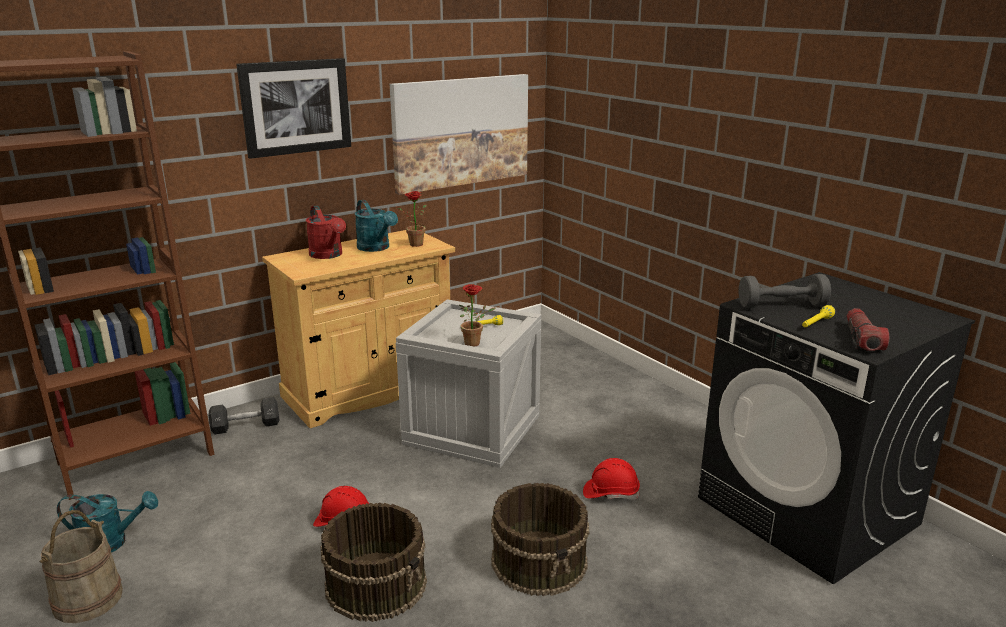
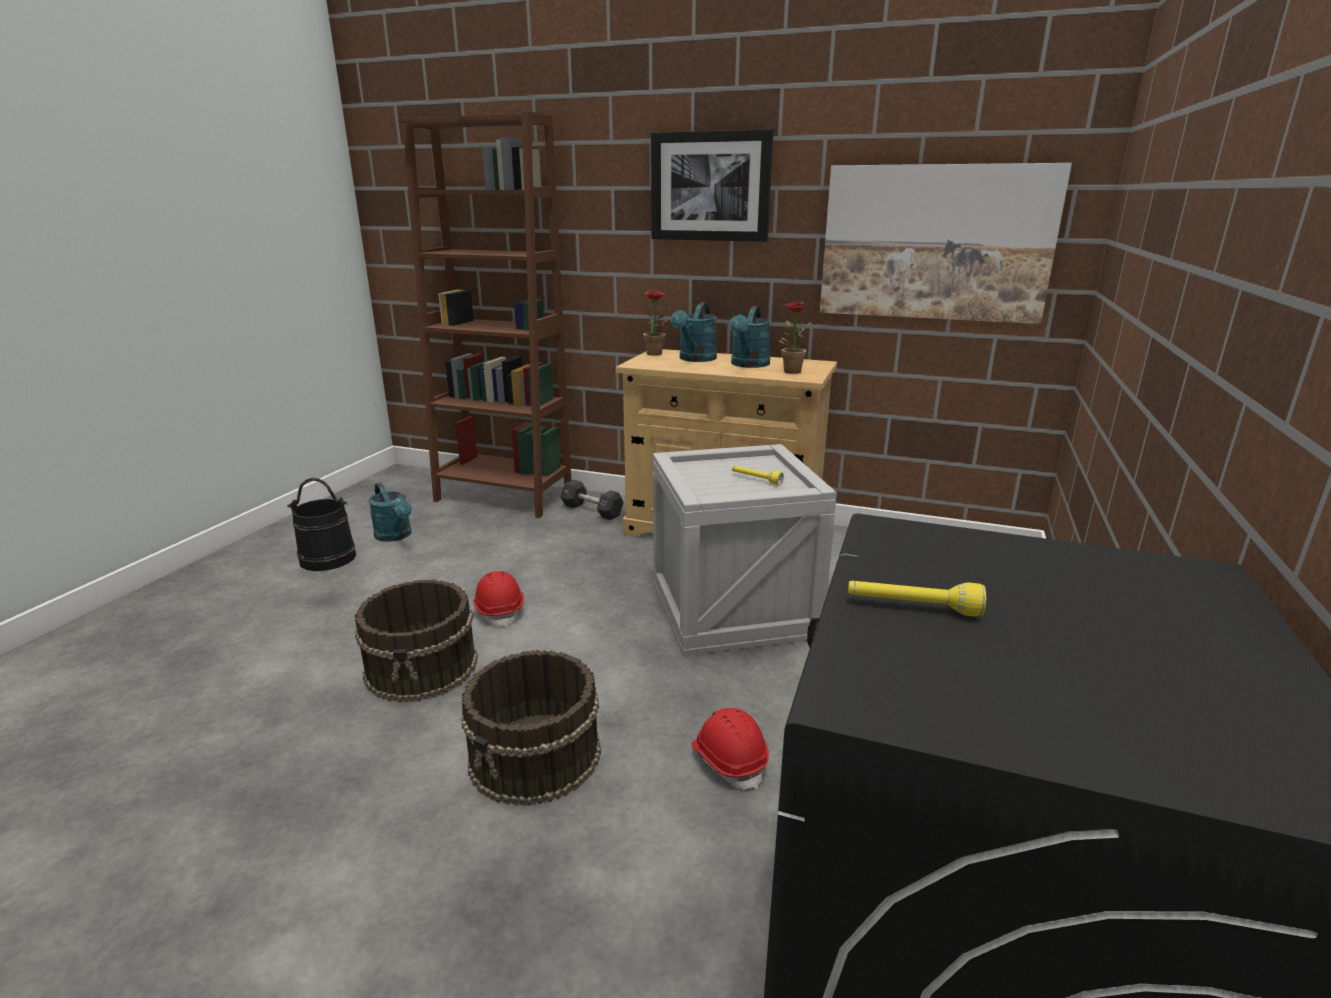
camera: 55 degrees right, 0 degrees up
(87, 599) = (328, 558): beige bucket -> black bucket
(328, 255) = (695, 359): red watering can -> turquoise watering can
(475, 343) = (709, 488): potted plant -> potted plant (656, 354)
(781, 306) = (945, 560): grey dumbbell -> none
(862, 339) = (915, 676): flashlight -> none

